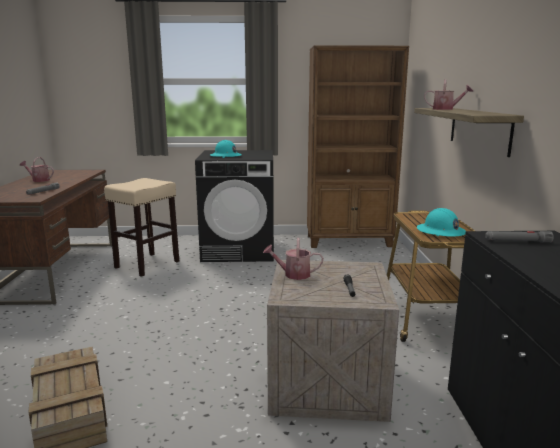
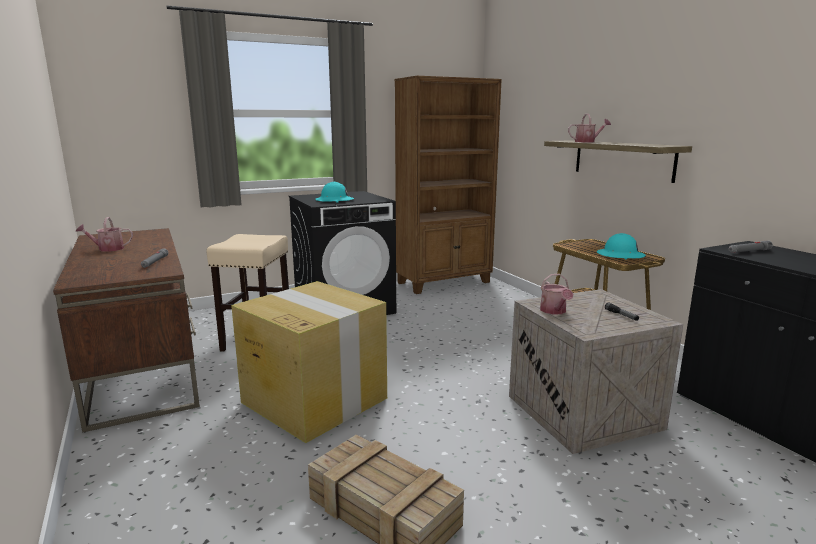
camera: 25 degrees left, 0 degrees up
(129, 316) = (313, 400): none -> cardboard box
(293, 274) = (554, 311): watering can -> watering can turned 75 degrees counterclockwise

